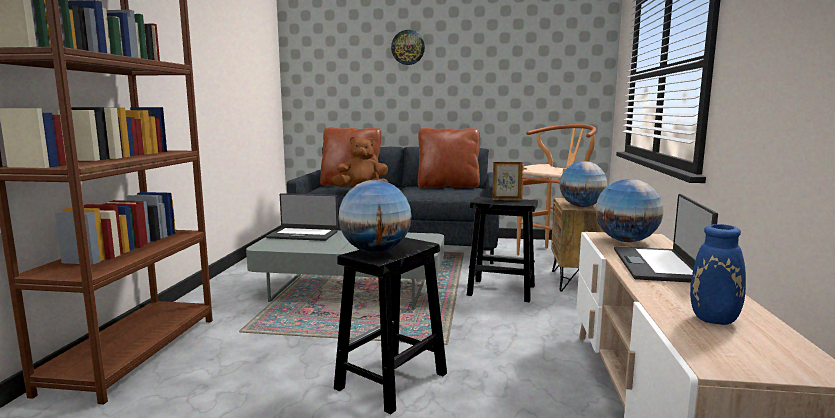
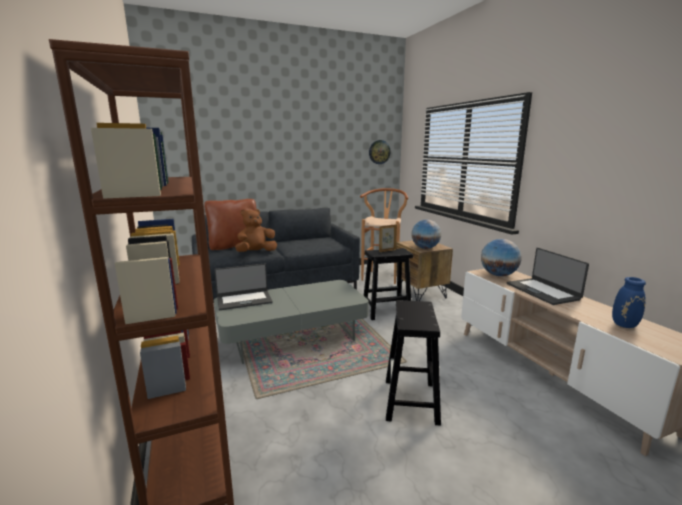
camera: 30 degrees left, 5 degrees up
(375, 251) = (412, 319): globe -> none
(408, 47) = (262, 131): wall clock -> wall clock (379, 152)
(448, 186) = (310, 239): brown pillow -> none

